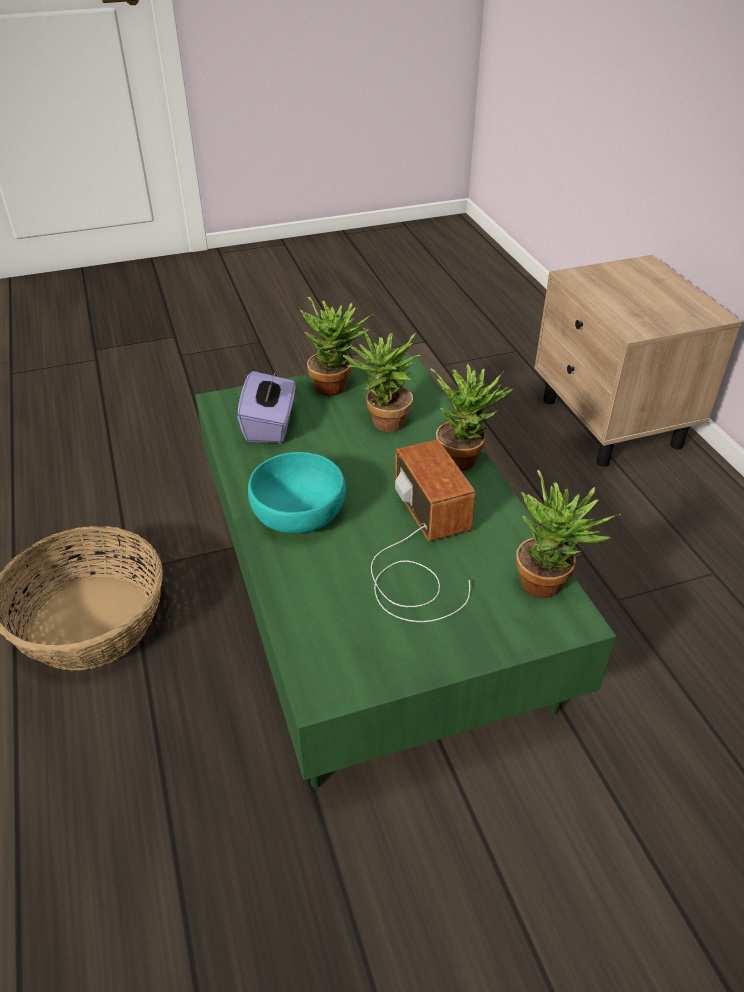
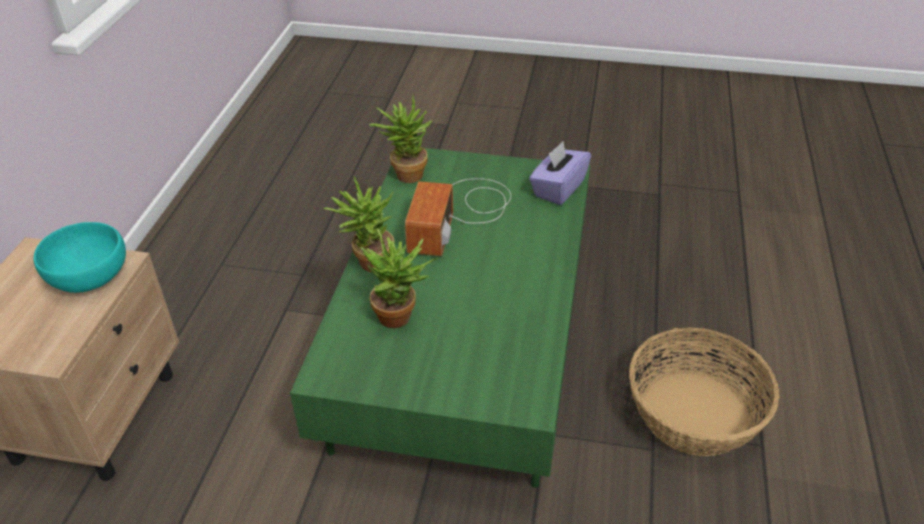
camera: 150 degrees left, 0 degrees up
(270, 425) = (499, 356): purple tissue box -> purple tissue box (558, 189)
(297, 513) = (525, 266): turquoise bowl -> turquoise bowl (89, 276)
(337, 386) = (405, 378): potted plant -> none

